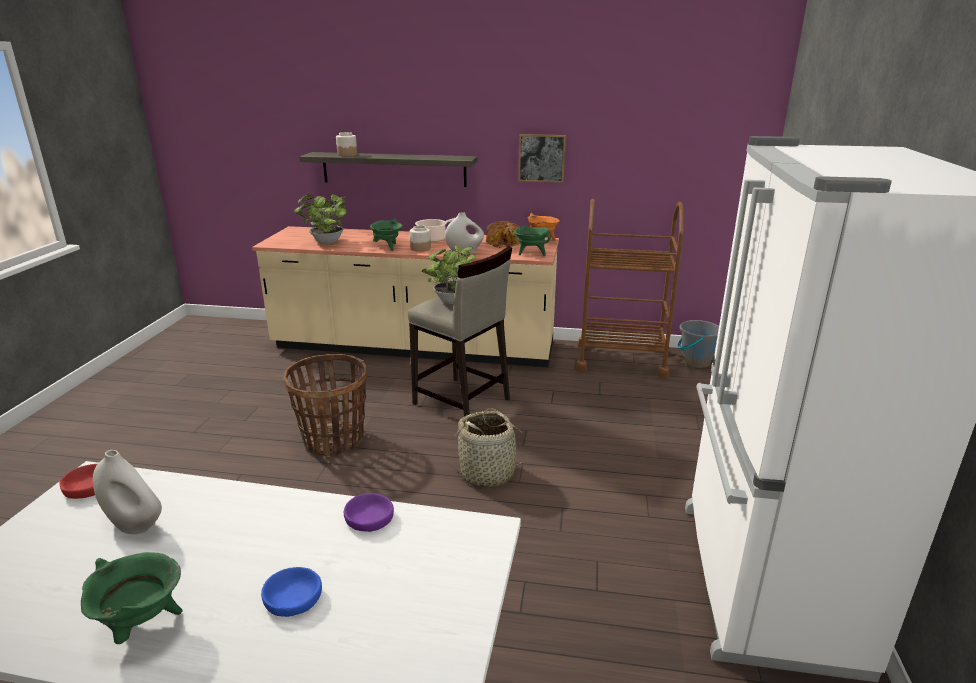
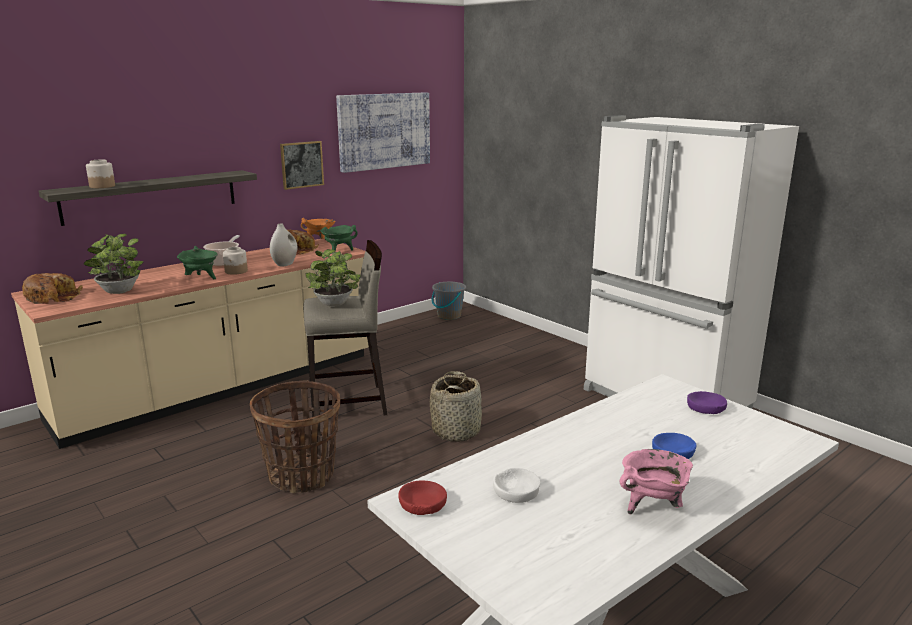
camera: 50 degrees left, 5 degrees down
(135, 524) = (516, 491): white vase -> white bowl
(143, 626) = (653, 506): green cooking pot -> pink cooking pot
(293, 235) = (53, 297): none -> bread
(369, 518) = (613, 411): purple bowl -> purple bowl (706, 408)
(621, 360) = (403, 332): brown cart -> none
(651, 131) = (383, 131): none -> picture

